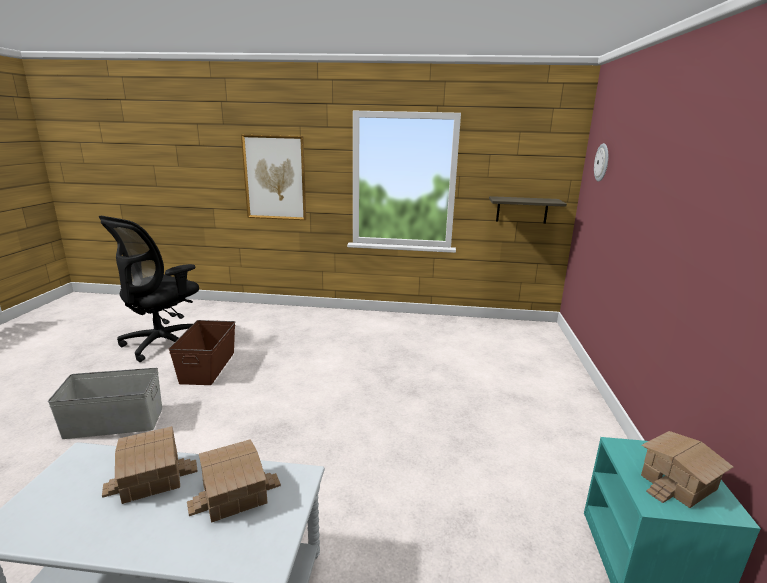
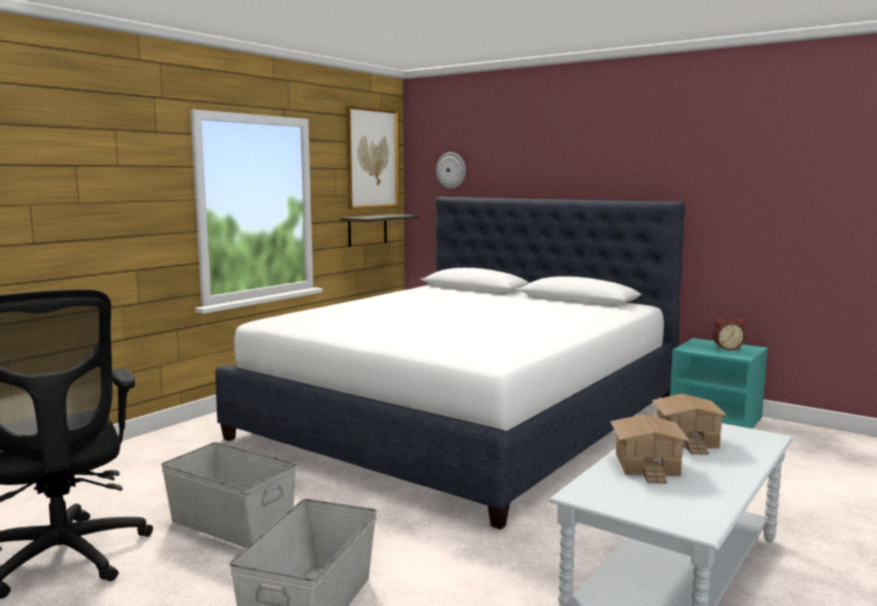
camera: 60 degrees left, 10 degrees down
(208, 367) = (232, 523): brown storage box -> grey storage box
(275, 178) = (78, 217): picture -> picture (372, 158)
(437, 388) = (463, 419): none -> white bed
(679, 483) = (727, 348): toy house -> alarm clock

